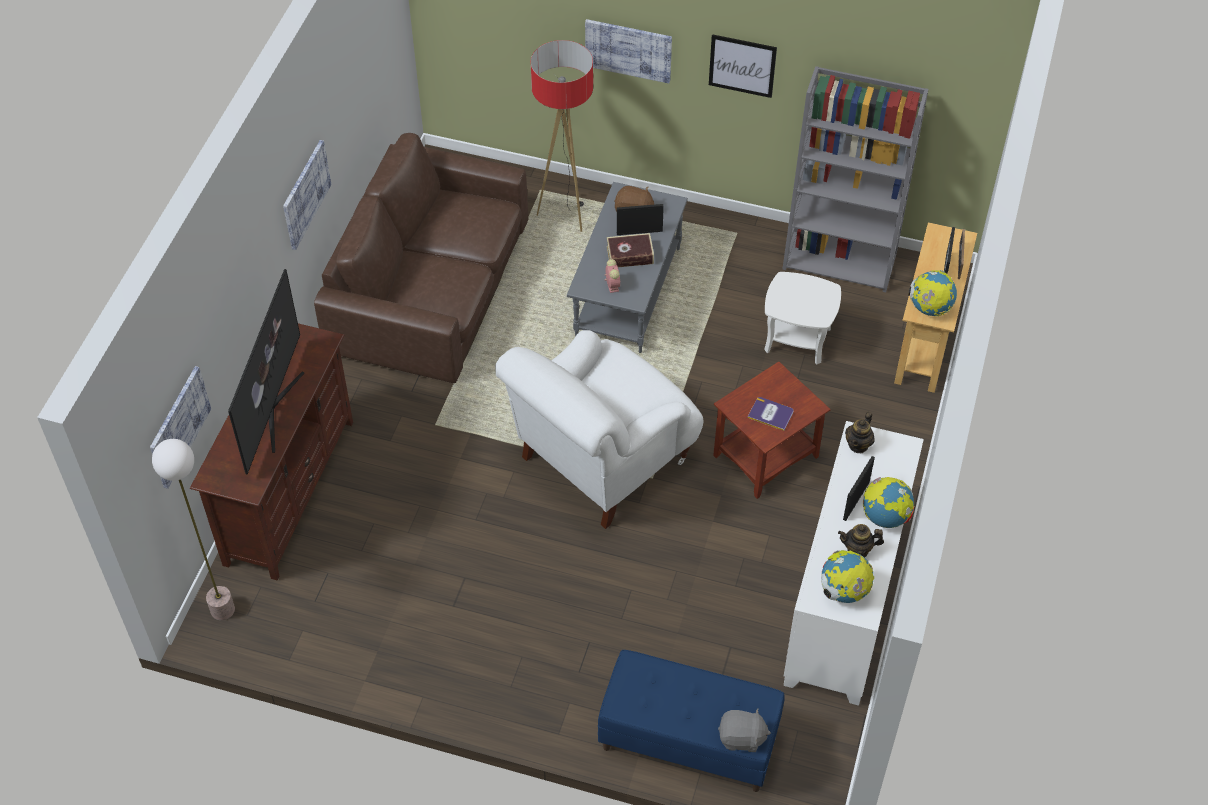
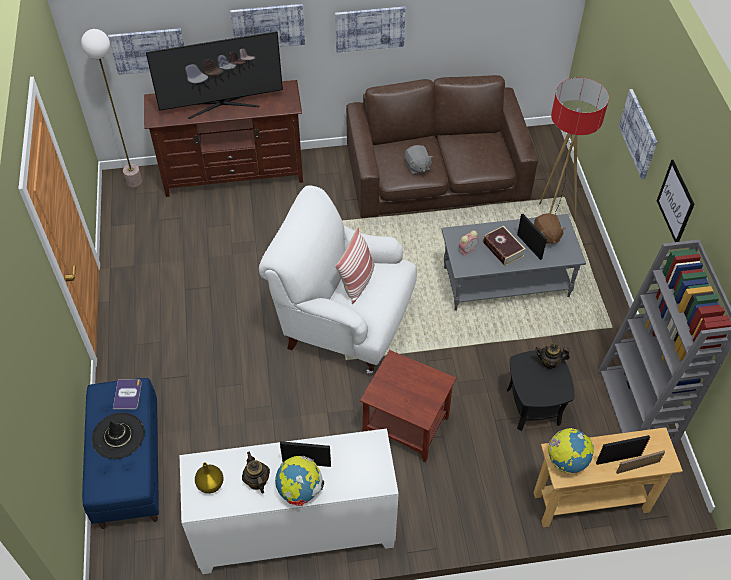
camera: 65 degrees right, 0 degrees up
(247, 281) = (268, 26): none -> picture
(612, 393) = (357, 282): none -> pillow
(690, 701) = (118, 436): none -> black hat
(742, 738) = (97, 481): grey plush toy -> grey plush toy (417, 167)
(771, 414) = (399, 390): book -> book (127, 394)
(797, 339) = (533, 406): white side table -> black side table
(844, 591) = (211, 484): globe -> yellow vase
(858, 445) = (365, 445): teapot -> teapot (549, 362)

